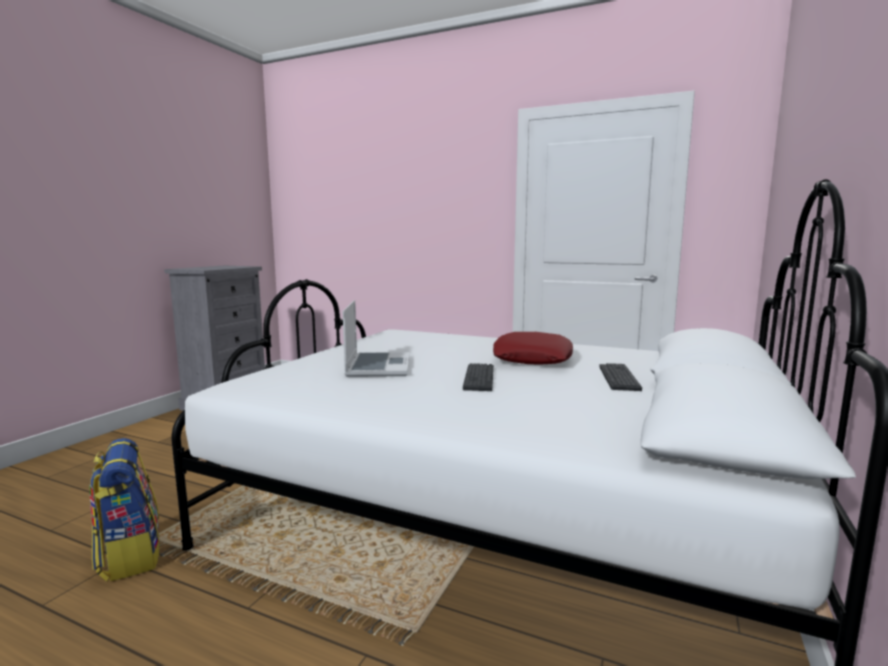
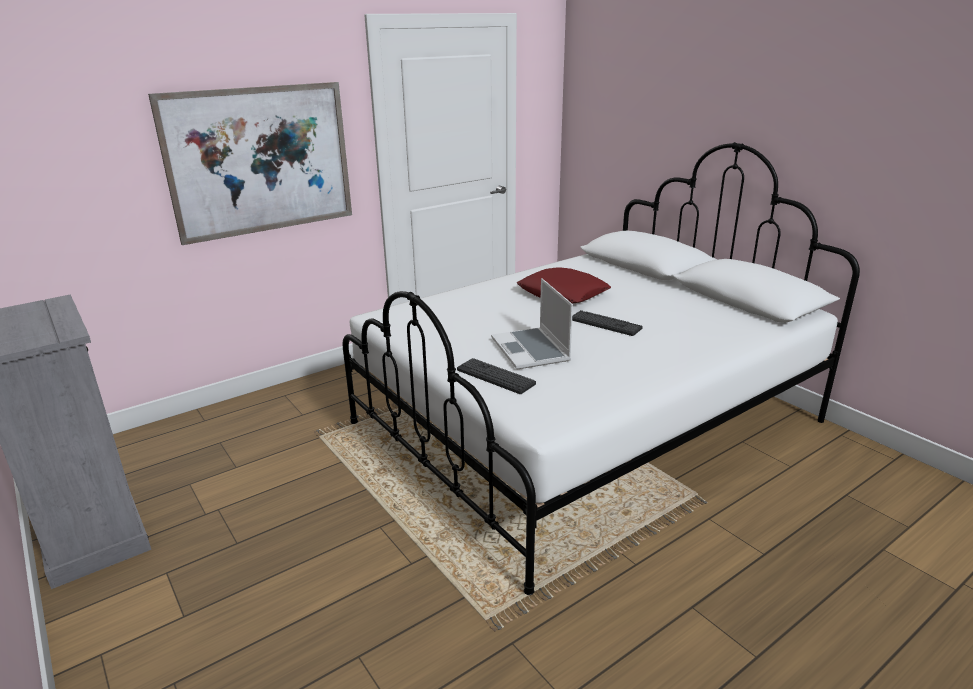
camera: 60 degrees left, 15 degrees up
(129, 556) = (510, 637): backpack -> none
(377, 366) = (531, 350): laptop -> laptop turned 135 degrees counterclockwise
(424, 220) = (261, 161): none -> picture
(618, 378) = (641, 287): keyboard -> keyboard (495, 377)

